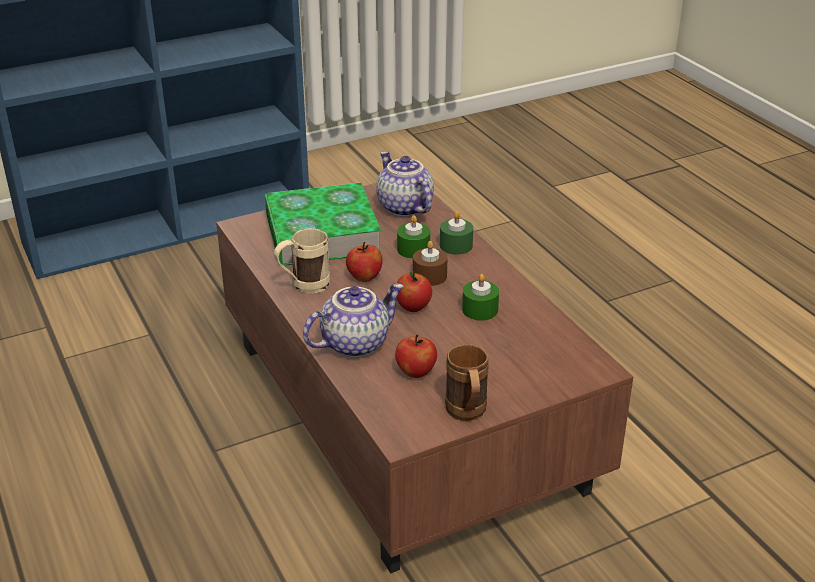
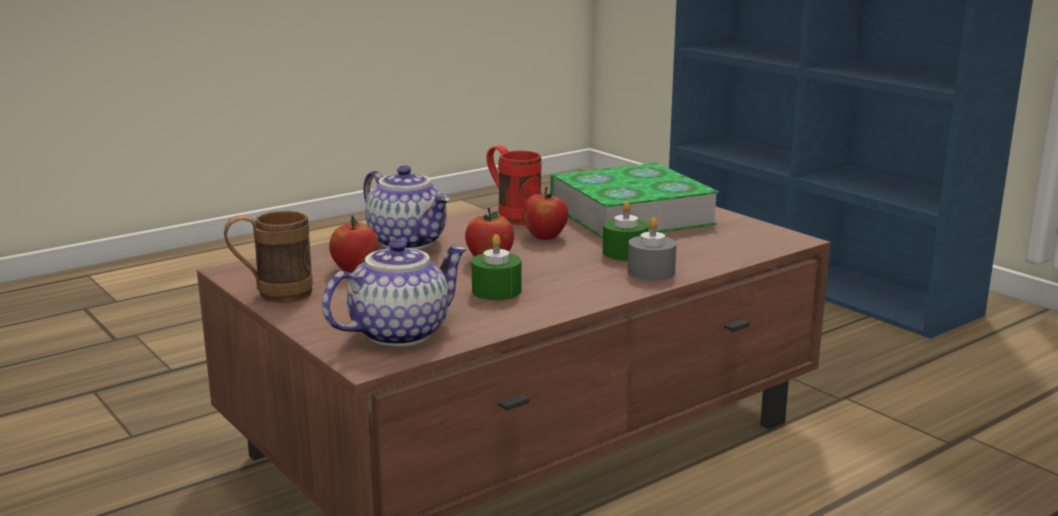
camera: 80 degrees right, 15 degrees down
(303, 287) = (512, 216): beige mug -> red mug
(403, 207) = (729, 242): teapot -> teapot (399, 332)
(429, 276) = (565, 263): brown candle -> none
(456, 245) = (651, 272): green candle -> grey candle

